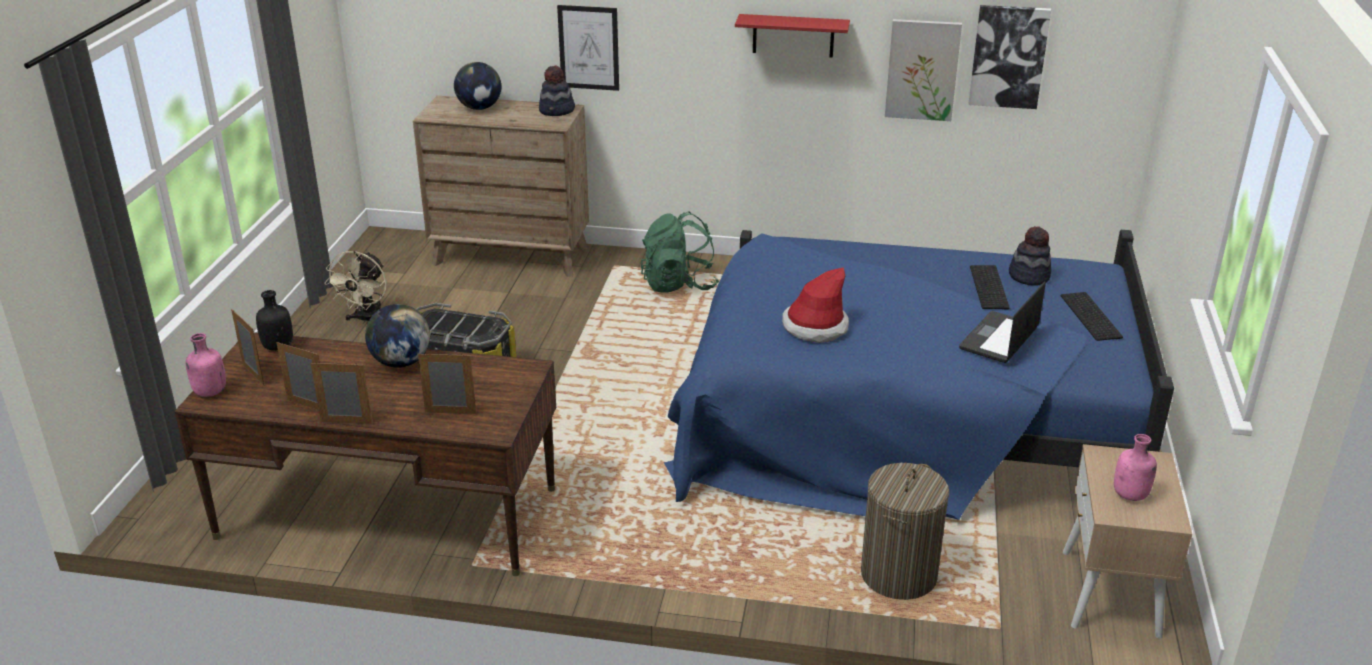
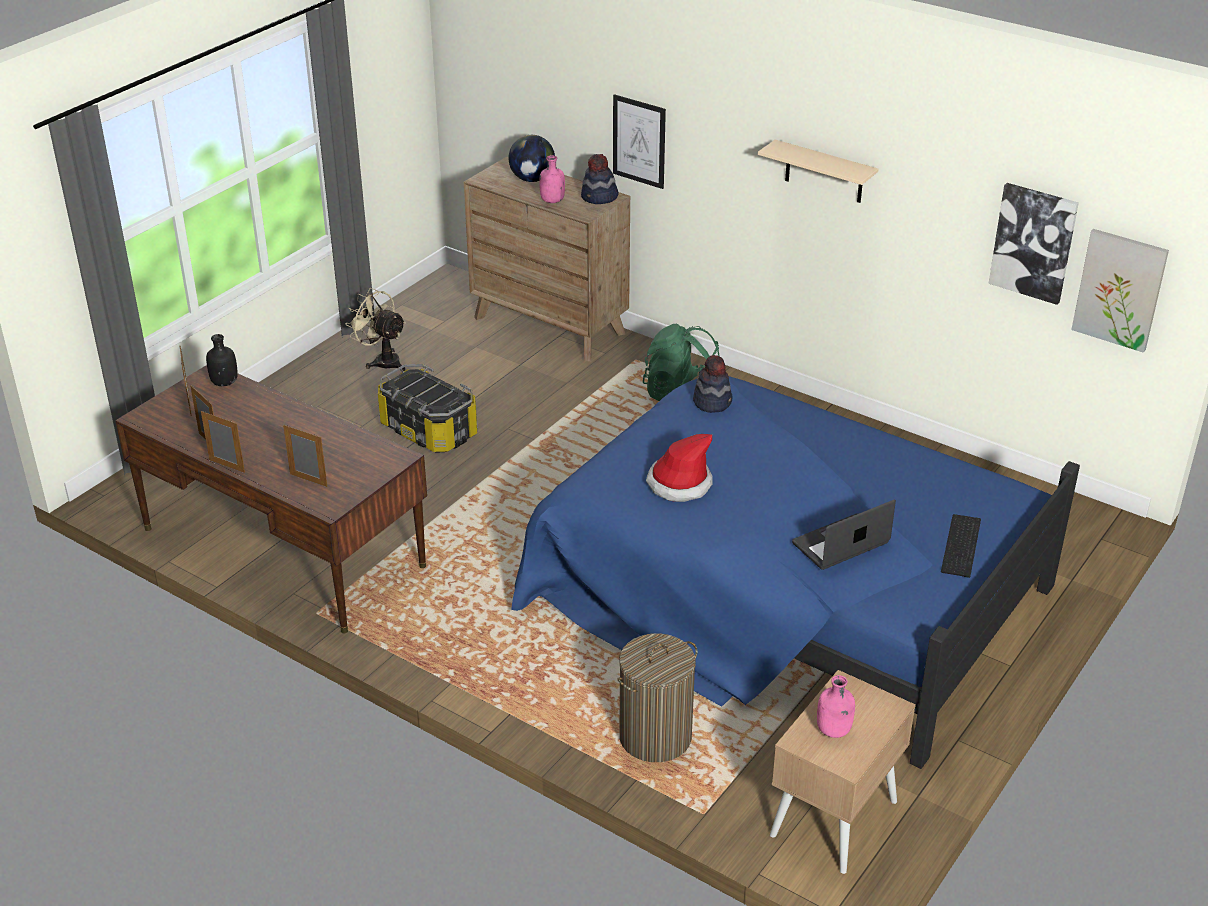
camera: 25 degrees right, 5 degrees up
(209, 392) = (149, 410): pink bottle -> pink bottle (552, 201)
(366, 319) = (382, 361): beige fan -> beige fan turned 90 degrees clockwise
(401, 362) = (305, 423): globe -> none
(793, 35) = (824, 172): red shelf -> beige shelf
(922, 69) = (946, 236): picture -> picture (1119, 289)
(990, 287) = (885, 488): keyboard -> none
(1029, 276) = (941, 486): hat -> hat (712, 402)

